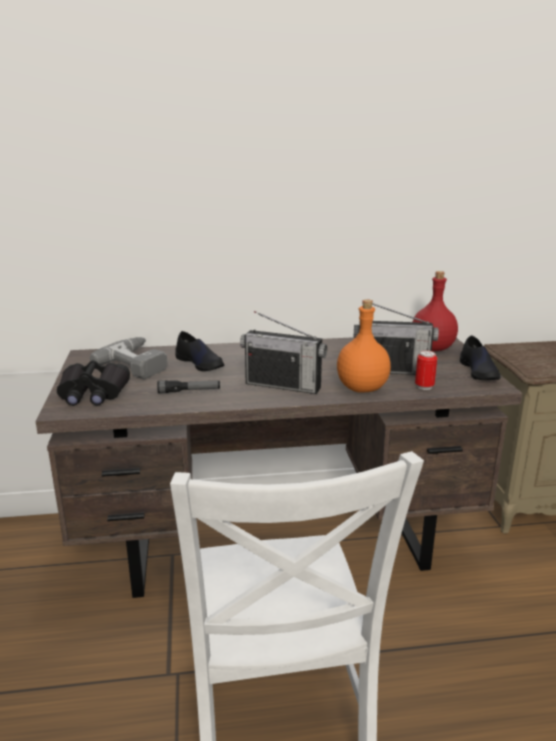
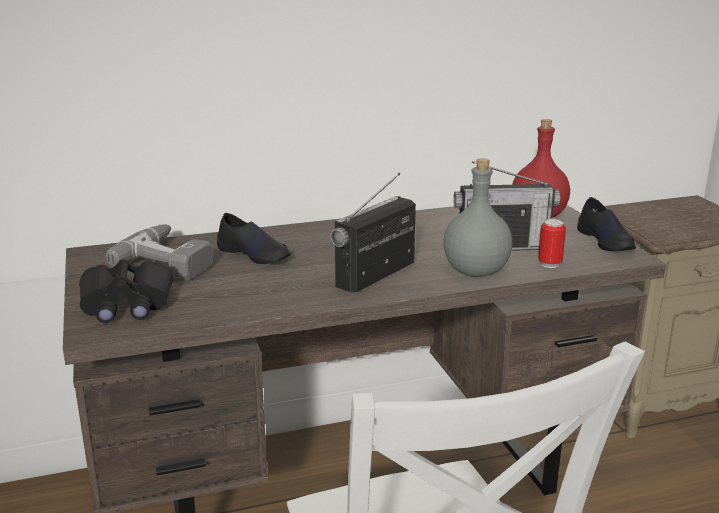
camera: 10 degrees left, 0 degrees up
(189, 391) = (257, 291): flashlight -> none
(283, 385) = (376, 275): radio -> radio turned 120 degrees clockwise
(363, 388) = (477, 271): orange bottle -> grey bottle

